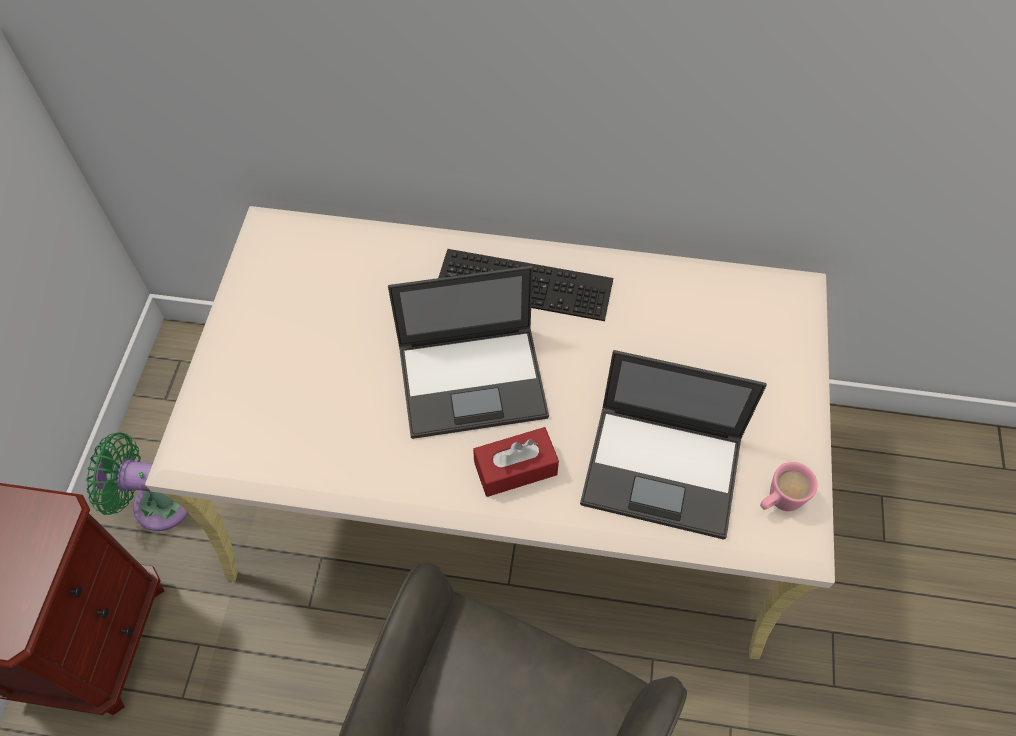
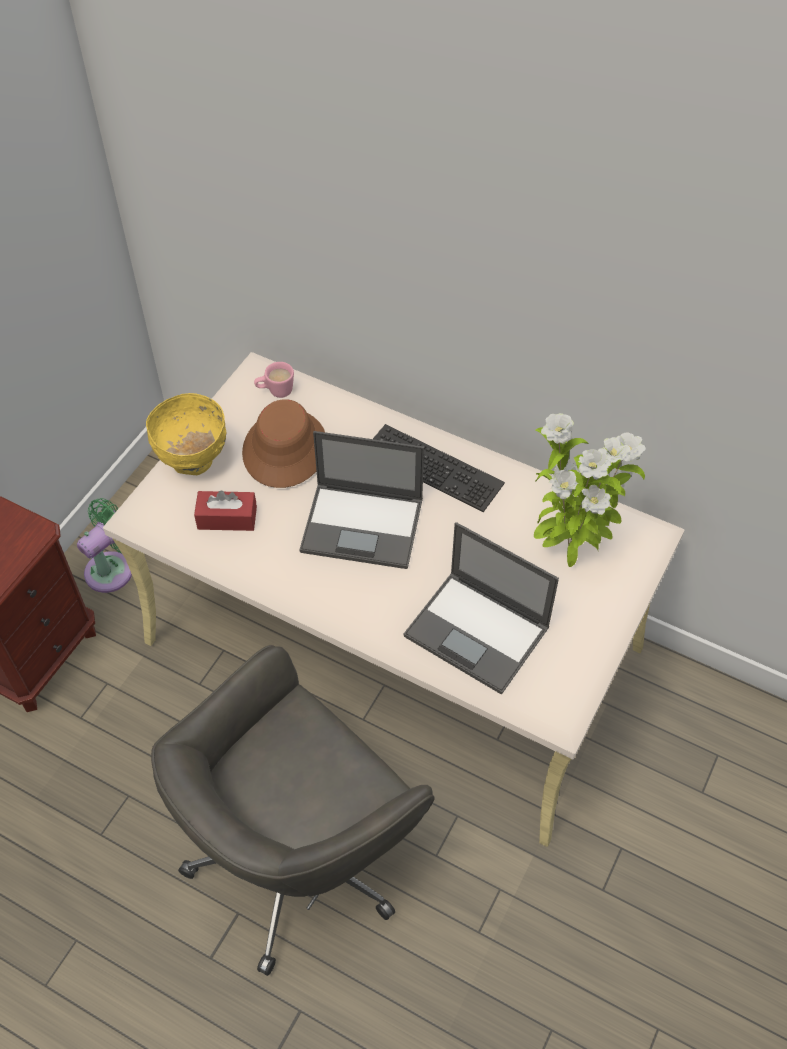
camera: 20 degrees right, 5 degrees down
(156, 503) = (113, 568): green fan -> green fan turned 105 degrees clockwise
(232, 363) = (194, 461): none -> yellow bowl
(339, 314) = (284, 449): none -> brown hat
(515, 468) = (367, 596): red tissue box -> red tissue box (227, 518)
(720, 338) = (569, 551): none -> potted plant
(778, 501) = (557, 682): pink mug -> pink mug (275, 391)

